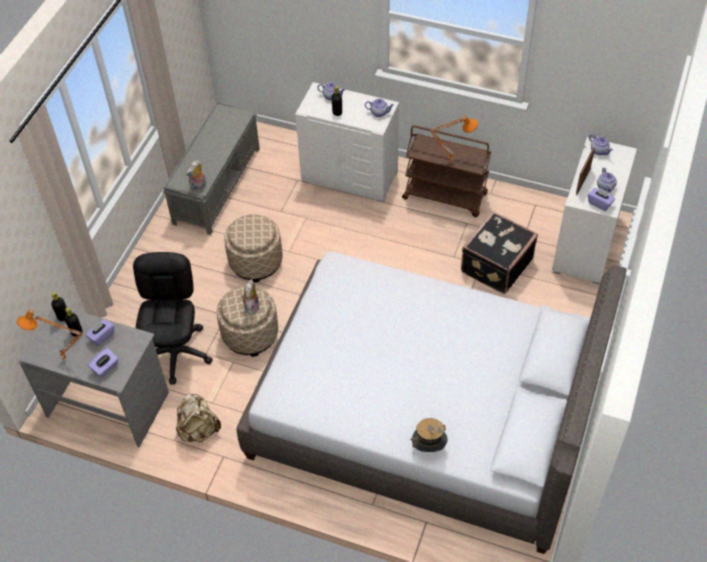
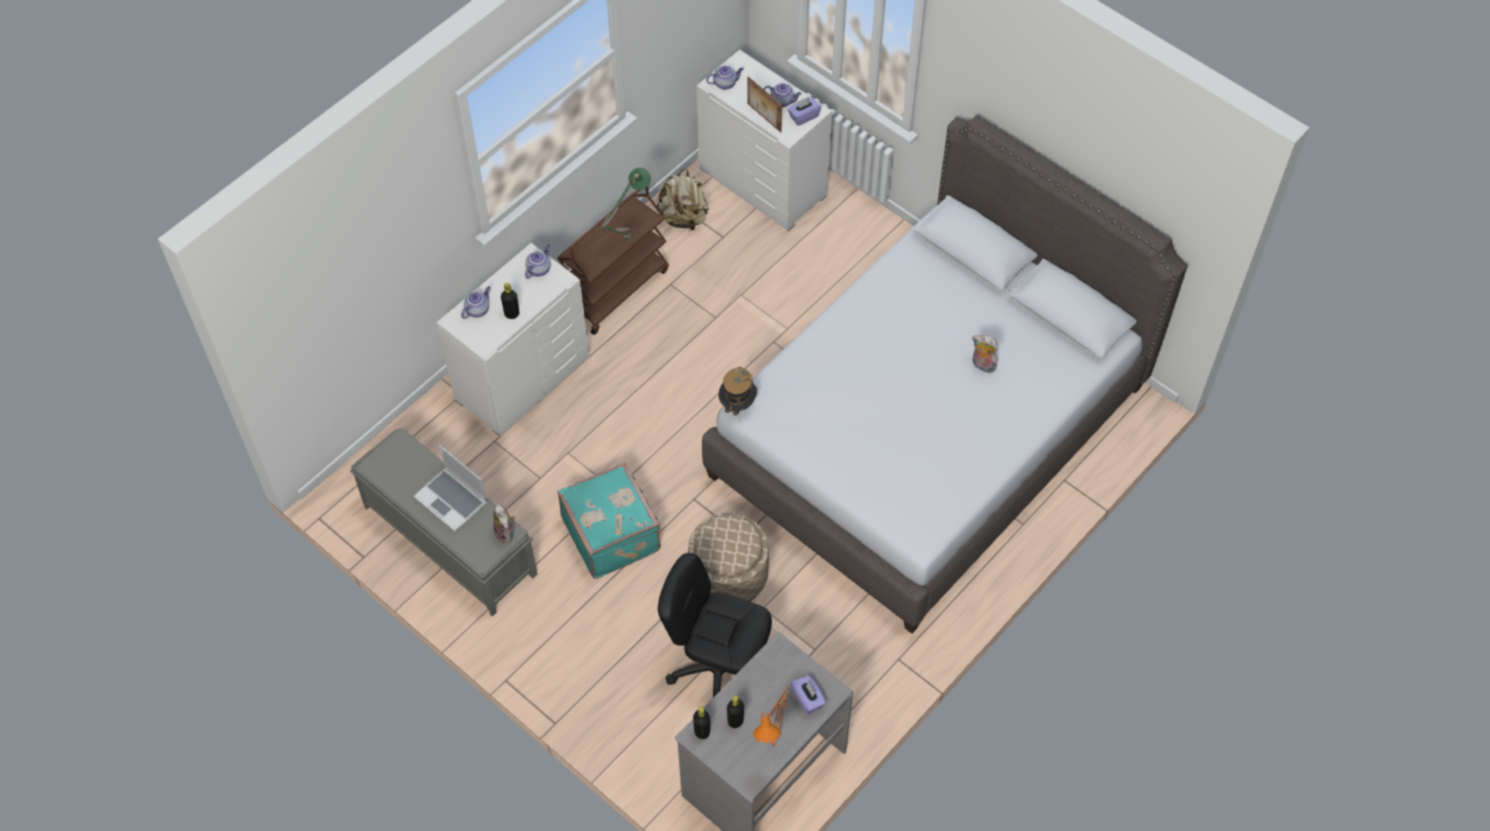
camera: 70 degrees left, 5 degrees up
(102, 336) = (755, 692): purple tissue box -> none
(198, 429) = (848, 676): beige backpack -> beige backpack (684, 218)
(212, 153) = (452, 500): none -> laptop
(251, 306) = (735, 536): plush toy -> plush toy (982, 365)
(256, 261) = (612, 534): beige ottoman -> turquoise suitcase
(428, 447) = (1045, 406): hat -> hat (737, 405)
(451, 162) = (627, 240): orange table lamp -> green table lamp
(495, 265) = (750, 281): black suitcase -> none

